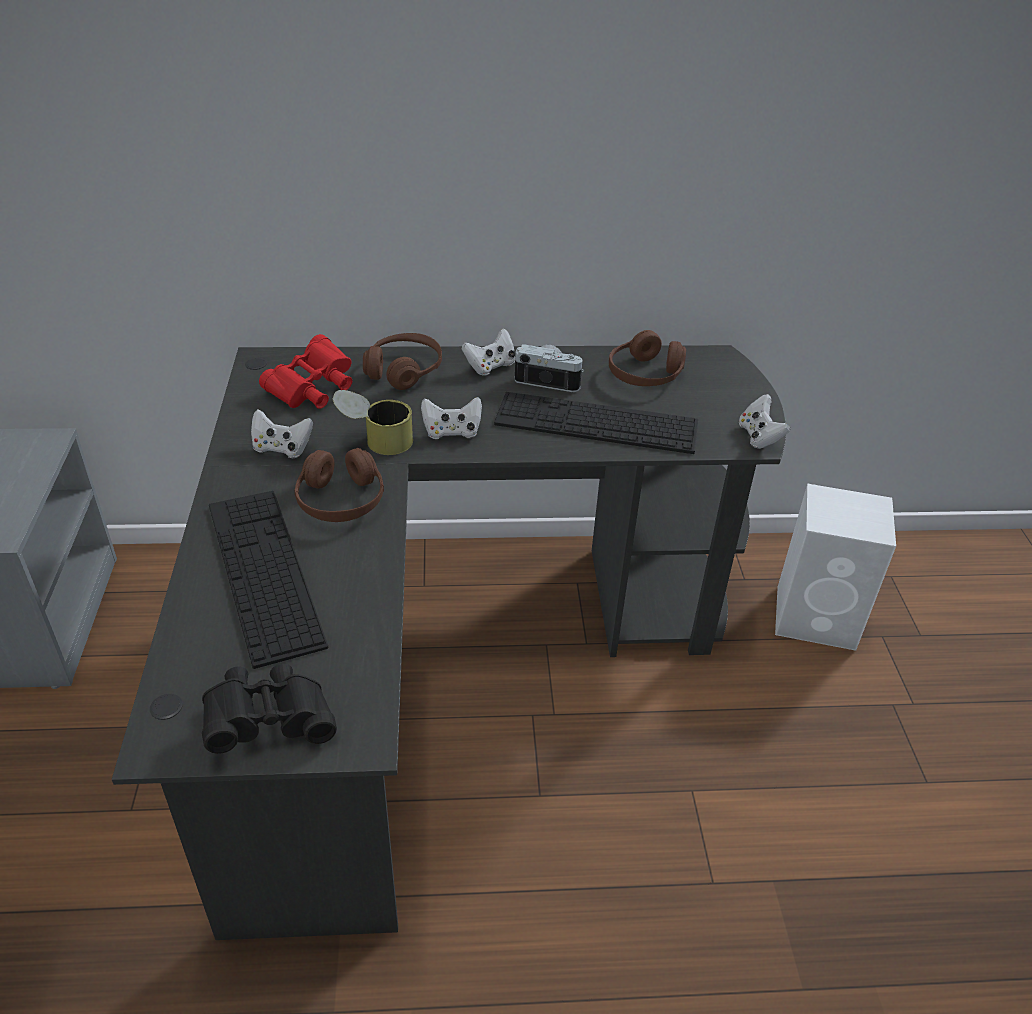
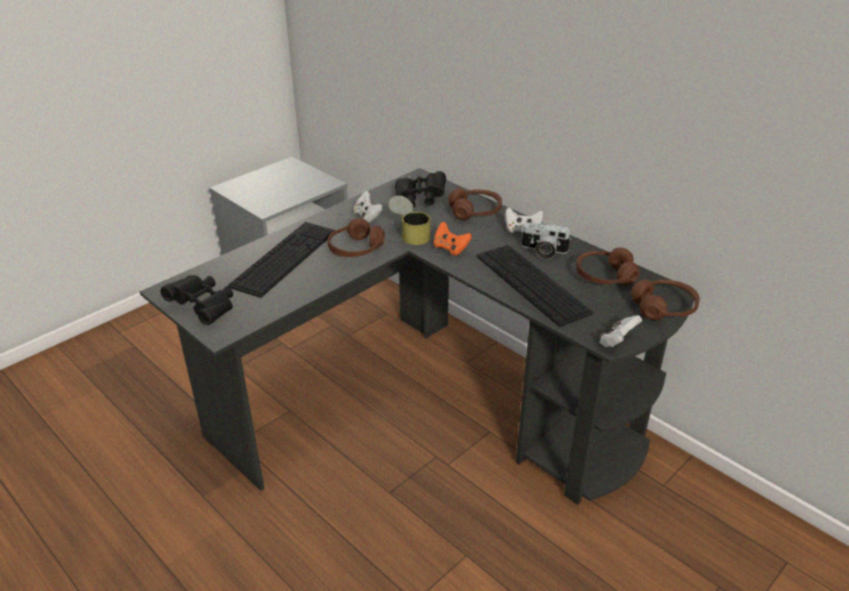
camera: 50 degrees right, 5 degrees down
(313, 390) = (419, 200): red binoculars -> black binoculars
(452, 432) = (450, 249): white game controller -> orange game controller
(549, 379) = (543, 251): camera -> camera turned 135 degrees clockwise
(738, 378) = (664, 308): none -> brown headphones
(818, 618) = (684, 541): white speaker -> none

